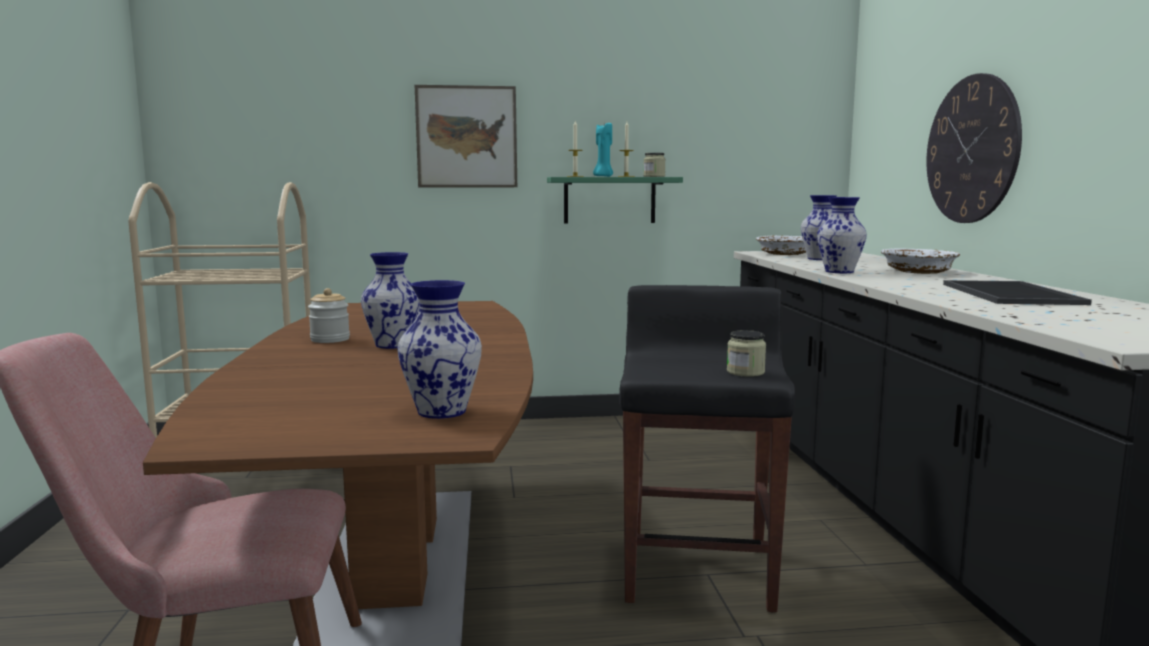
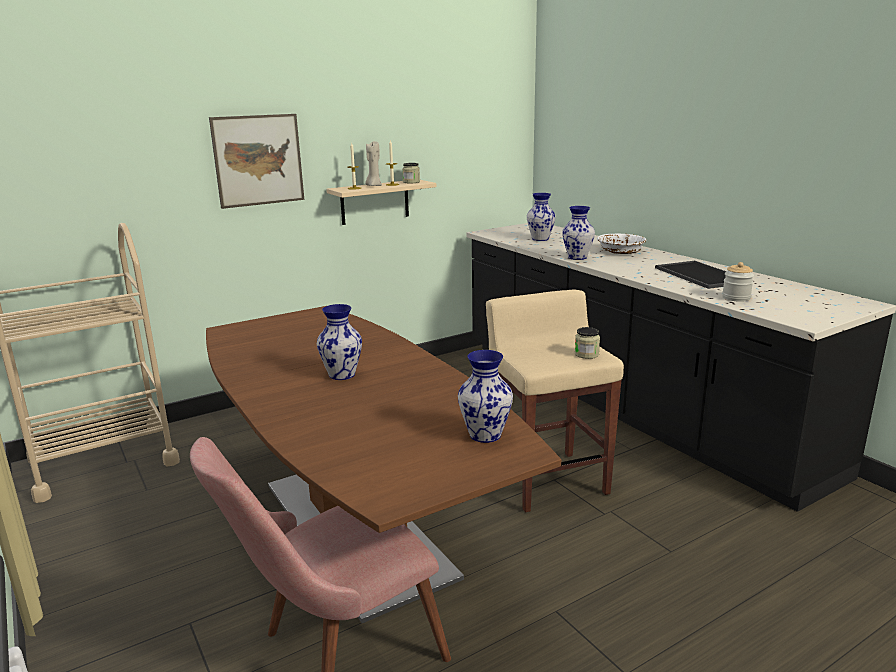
camera: 25 degrees left, 10 degrees up
(330, 339) = (282, 377): jar -> jar (736, 298)
(603, 176) = (374, 185): turquoise candle -> beige candle
(609, 200) = (375, 202): green shelf -> beige shelf
(698, 572) = (548, 480): black stool -> beige stool
(785, 254) = (507, 233): white bowl -> none
(972, 149) = (644, 165): wall clock -> none

